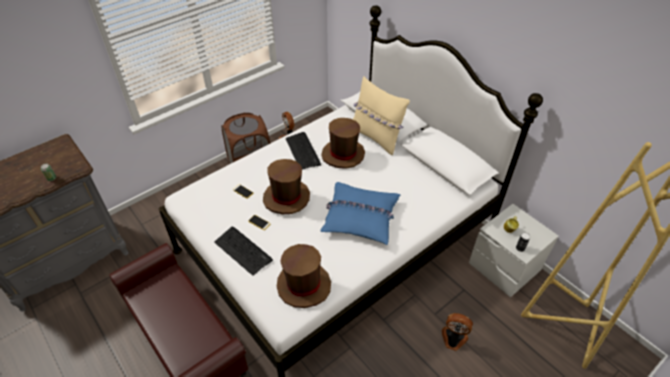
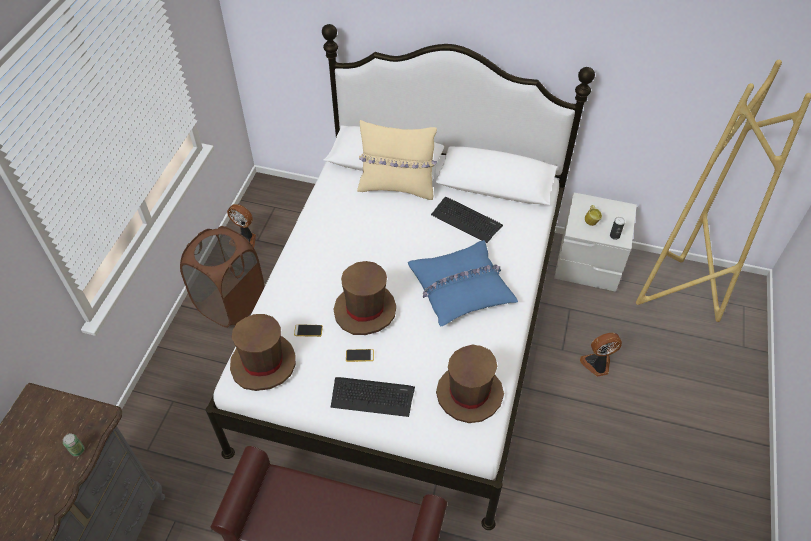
camera: 35 degrees left, 5 degrees up
(303, 151) = (331, 245): keyboard -> keyboard (466, 220)
(343, 155) = (380, 226): brown hat -> brown hat (263, 363)

